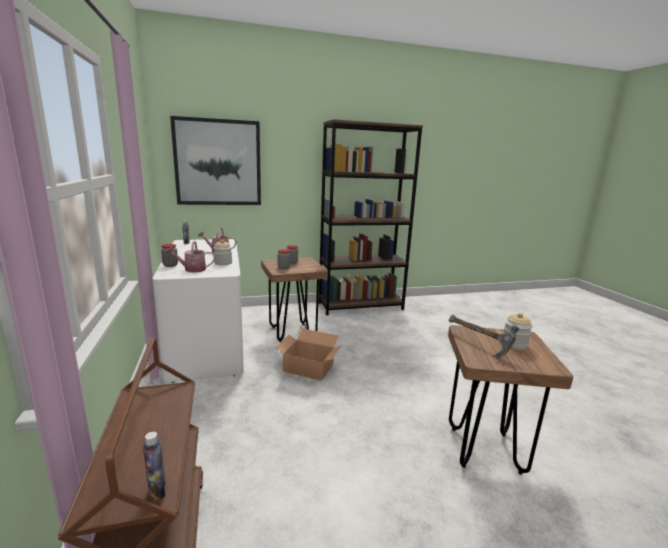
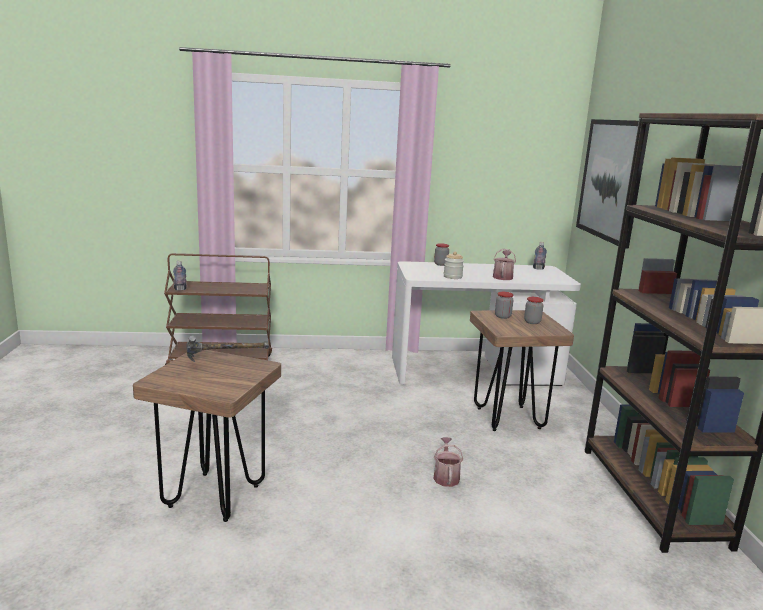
camera: 100 degrees right, 0 degrees up
(192, 269) = (427, 269): watering can -> watering can (446, 476)
(308, 368) = (409, 419): cardboard box -> none
(514, 344) = (212, 380): jar -> none

